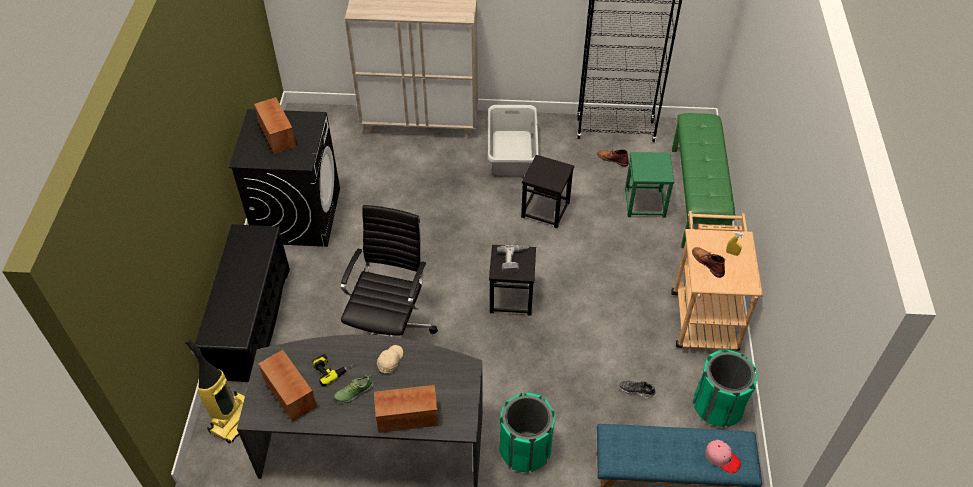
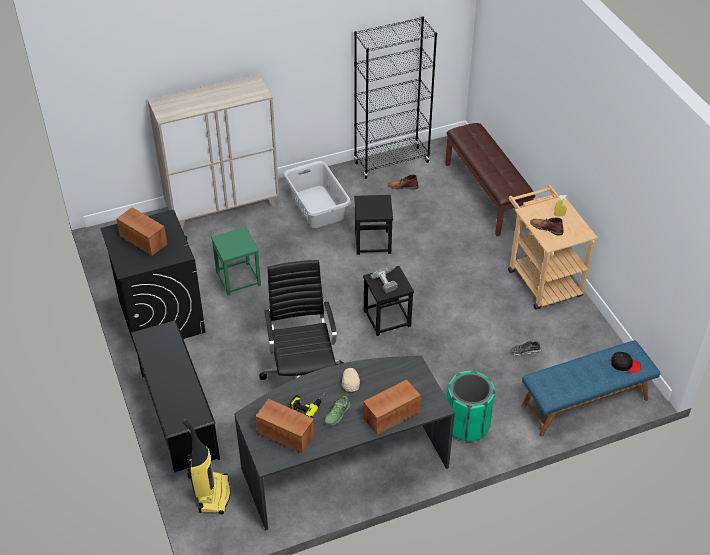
camera: 25 degrees left, 5 degrees down
(645, 203) = (449, 212): green stool -> green stool (238, 278)
(697, 197) = (486, 194): green bench -> brown bench
(718, 405) = (589, 340): green trash can -> none
(722, 458) = (625, 365): pink cap -> black cap

